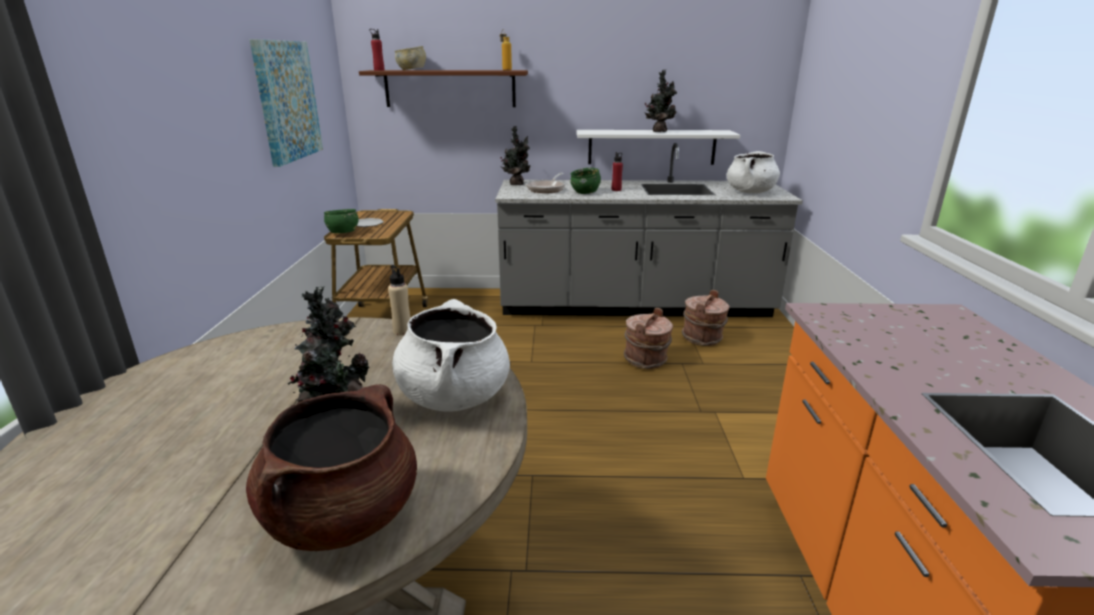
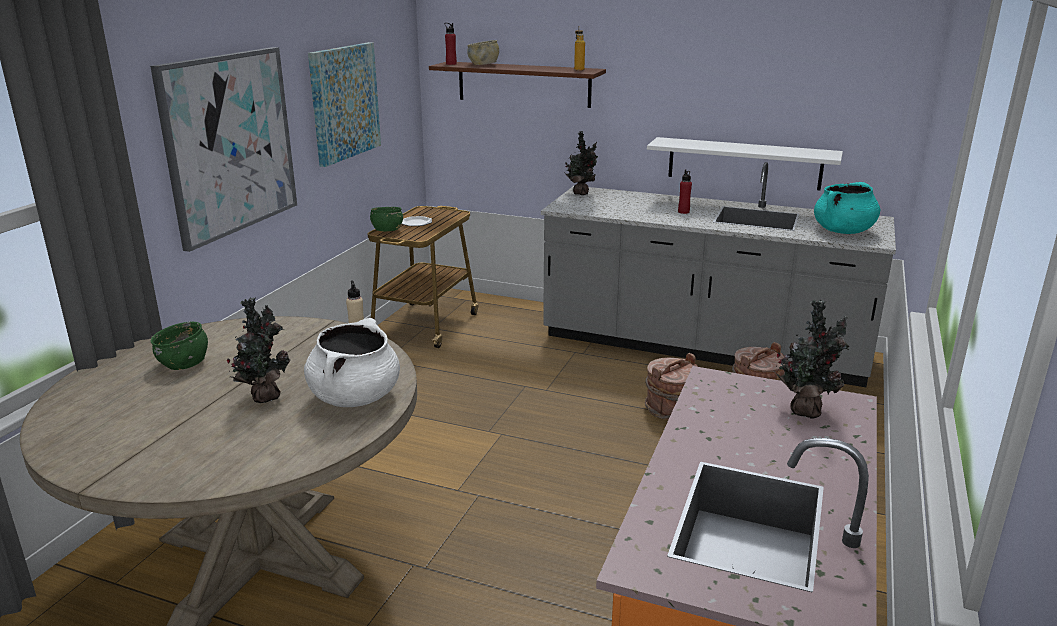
camera: 20 degrees right, 0 degrees up
(182, 131) = (230, 144): none -> picture
(343, 515) = (229, 458): brown cooking pot -> none
(547, 189) = (607, 203): frying pan -> none
(585, 192) = (645, 211): green bowl -> green bowl (184, 363)
(659, 131) = (747, 147): potted plant -> potted plant (805, 410)
(750, 192) = (843, 231): white cooking pot -> turquoise cooking pot

